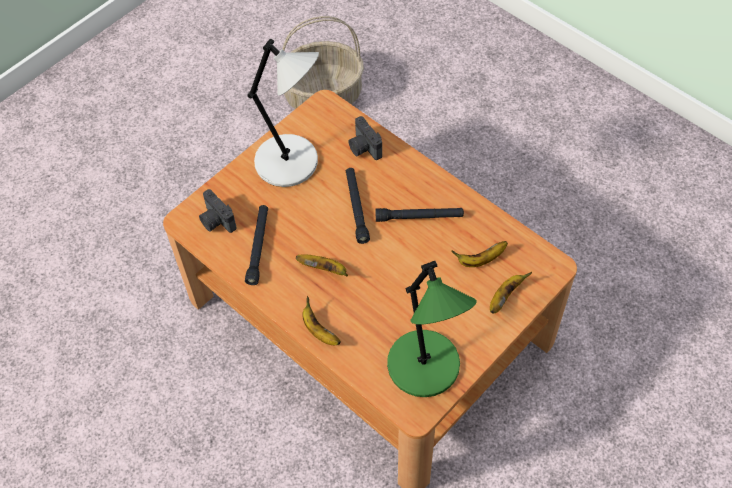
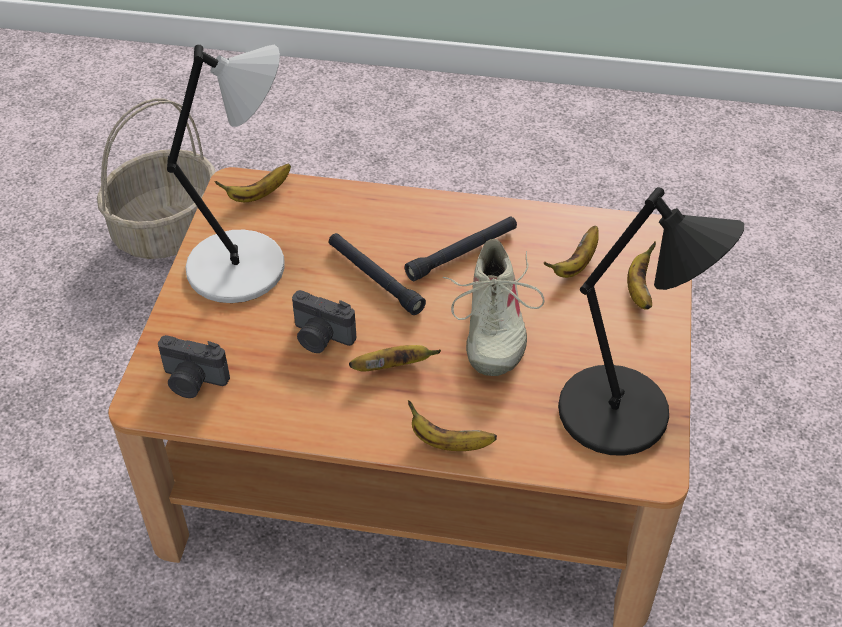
camera: 35 degrees left, 10 degrees down
(258, 247) = (280, 384): black flashlight -> none
(333, 118) = (259, 194): none -> banana
(363, 148) = (327, 210): camera -> camera (320, 338)
(398, 273) = (492, 326): none -> beige shoe
(425, 368) = (620, 414): green table lamp -> black table lamp

